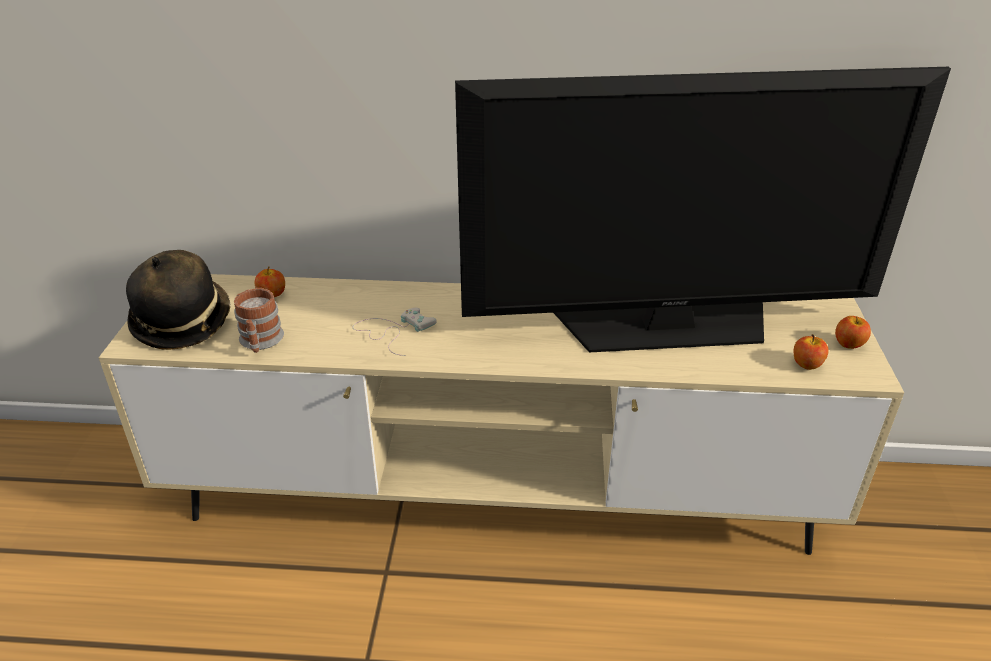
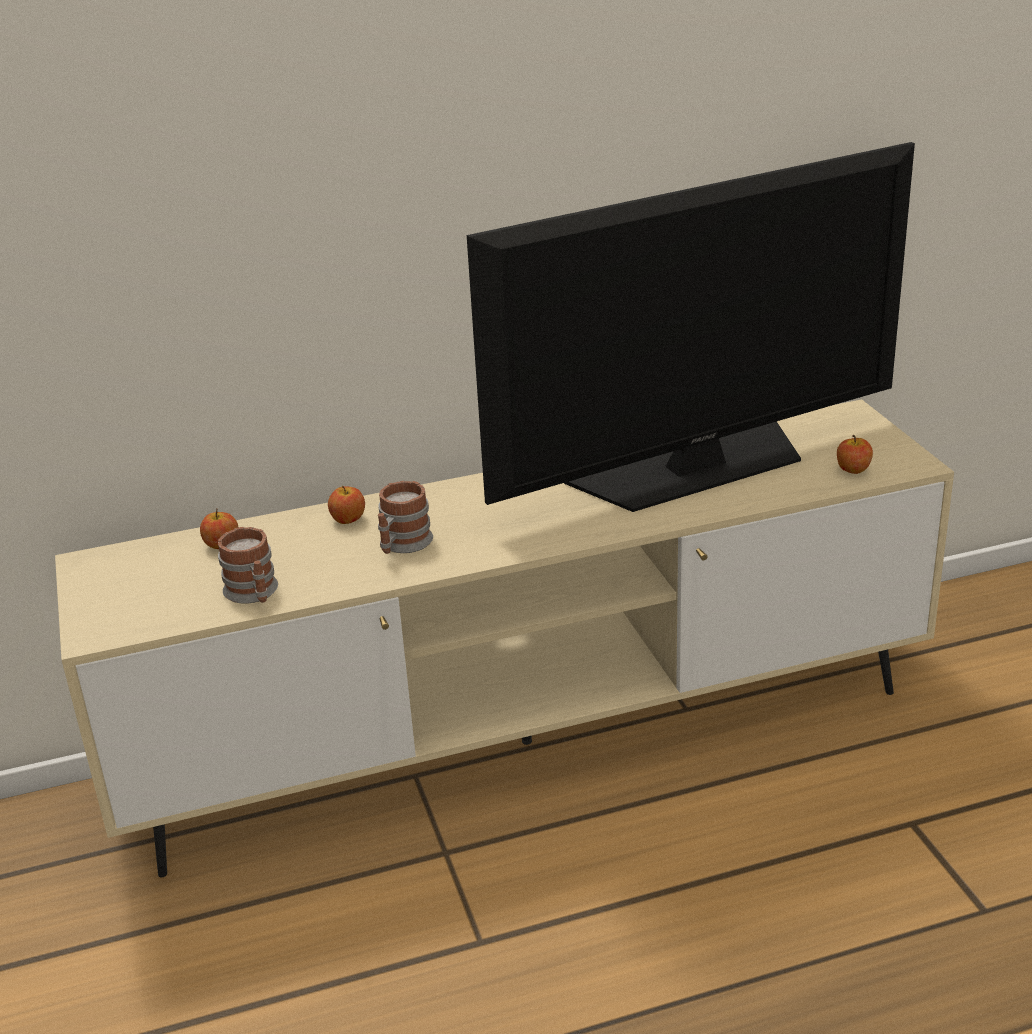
camera: 20 degrees left, 5 degrees down
(182, 322) = (135, 599): hat -> none
(393, 331) = (402, 545): white game controller -> mug
(849, 344) = (881, 442): apple -> apple (348, 519)

